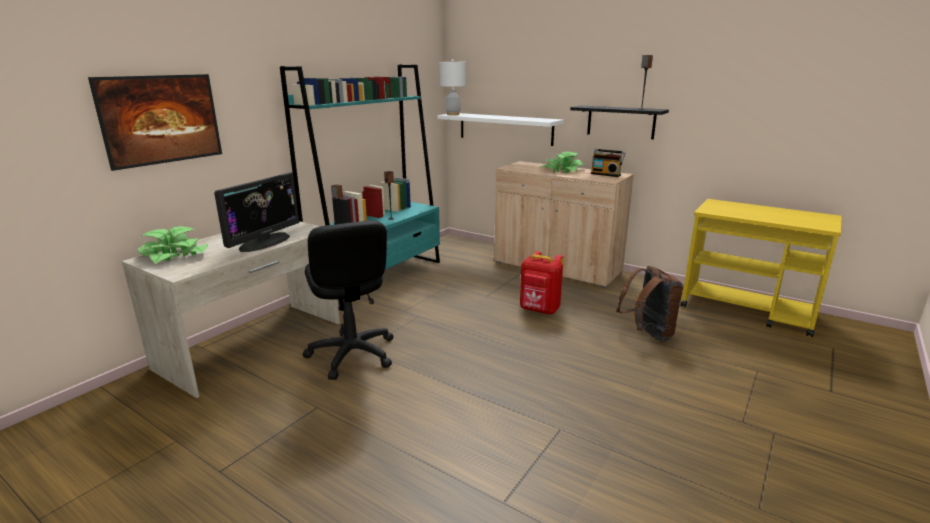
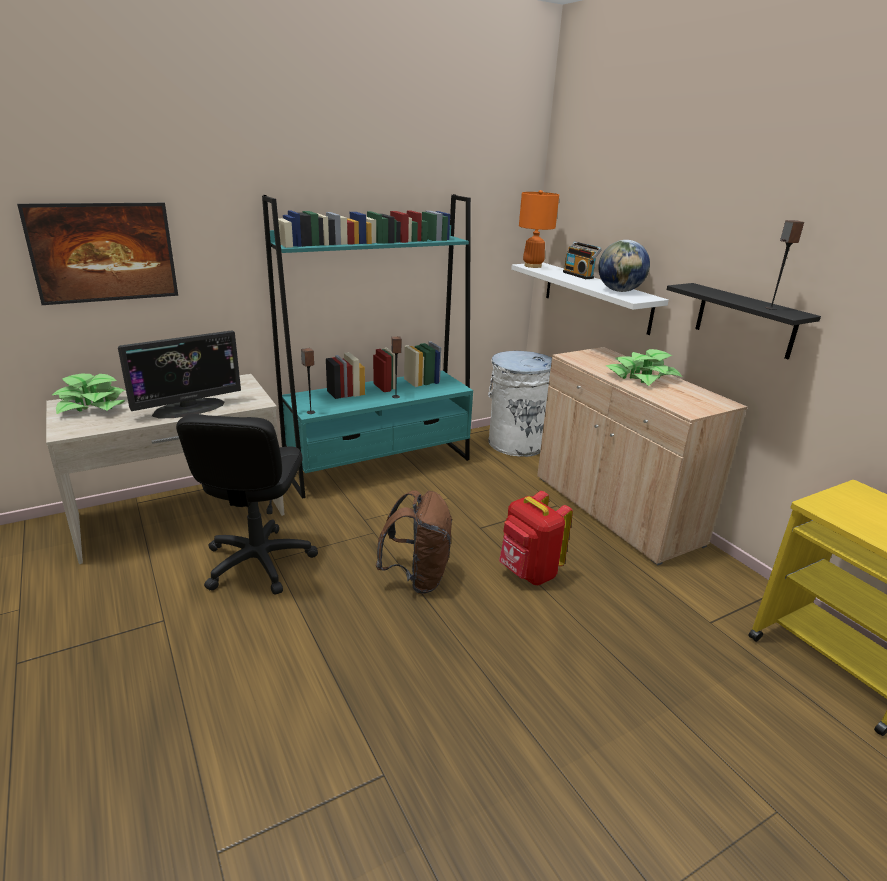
camera: 25 degrees right, 5 degrees up
(453, 114) = (532, 266): white table lamp -> orange table lamp
(461, 246) = (516, 443): none -> white trash can
(530, 119) = (620, 291): none -> globe
(606, 174) = (699, 398): radio -> radio (579, 275)
(647, 334) = (650, 668): brown backpack -> brown backpack (417, 577)

